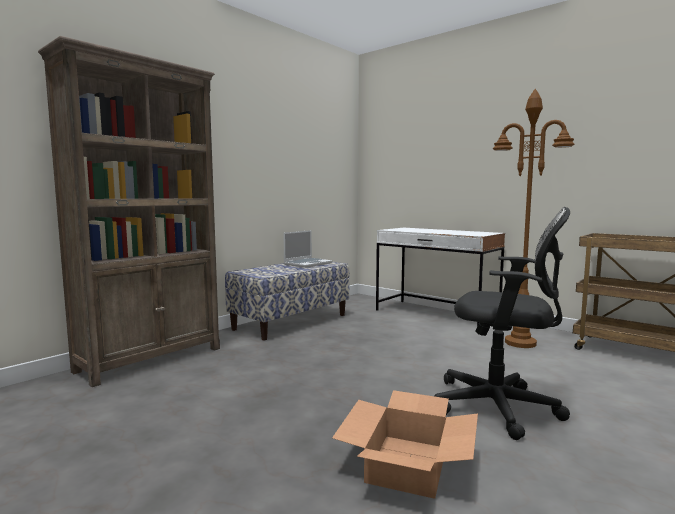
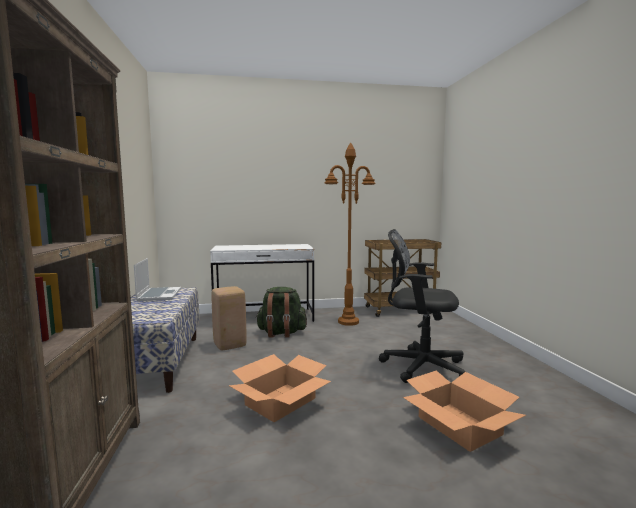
camera: 50 degrees left, 0 degrees up
(308, 373) = (280, 401): none -> cardboard box
(358, 326) = (229, 345): none -> beige stool
(421, 331) = (281, 333): none -> green backpack
(501, 408) = (419, 366): black office chair -> black office chair turned 135 degrees counterclockwise

